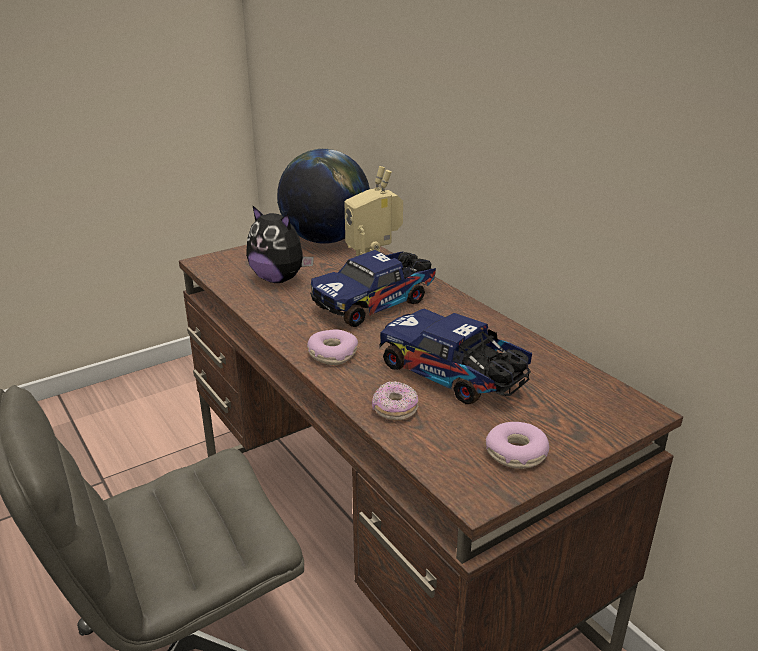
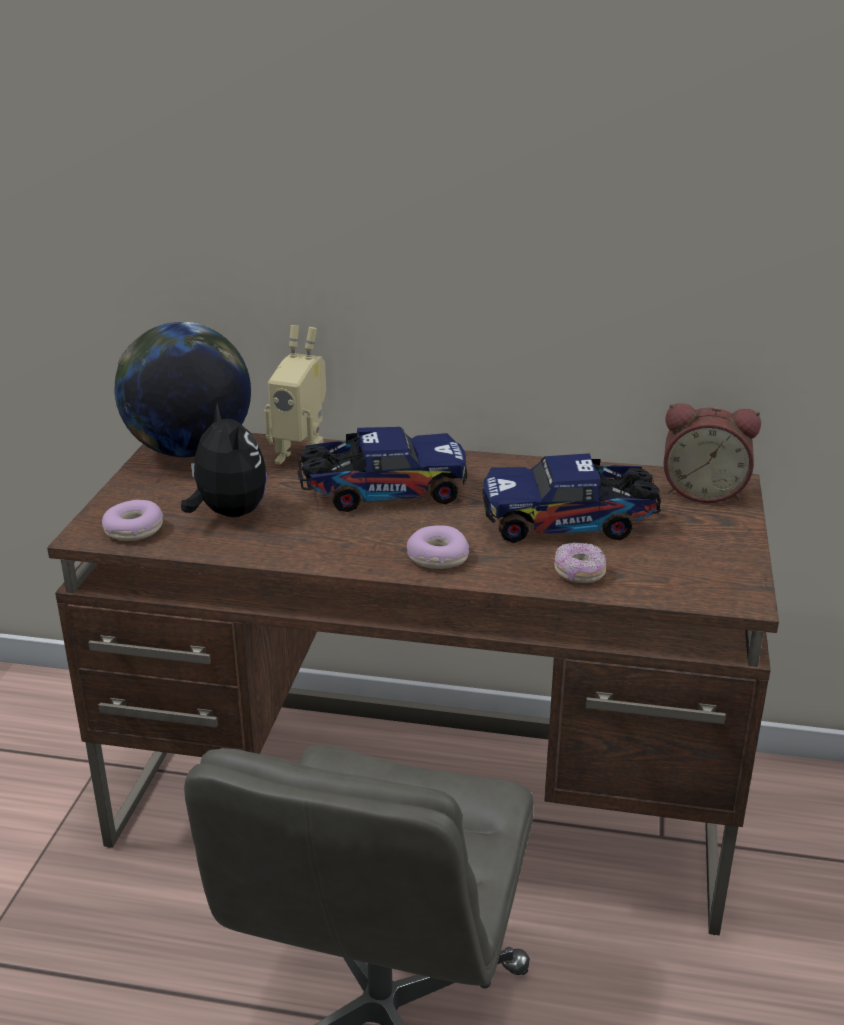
camera: 45 degrees left, 0 degrees up
(279, 279) = (228, 513): plush toy -> plush toy turned 105 degrees counterclockwise
(376, 303) = (381, 493): toy truck -> toy truck turned 105 degrees counterclockwise
(516, 453) = (715, 556): donut -> donut (134, 530)
(603, 404) = (703, 491): none -> alarm clock

